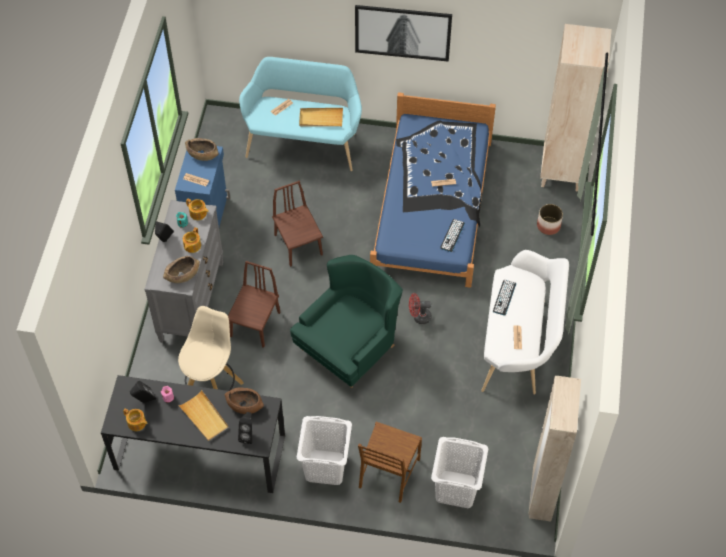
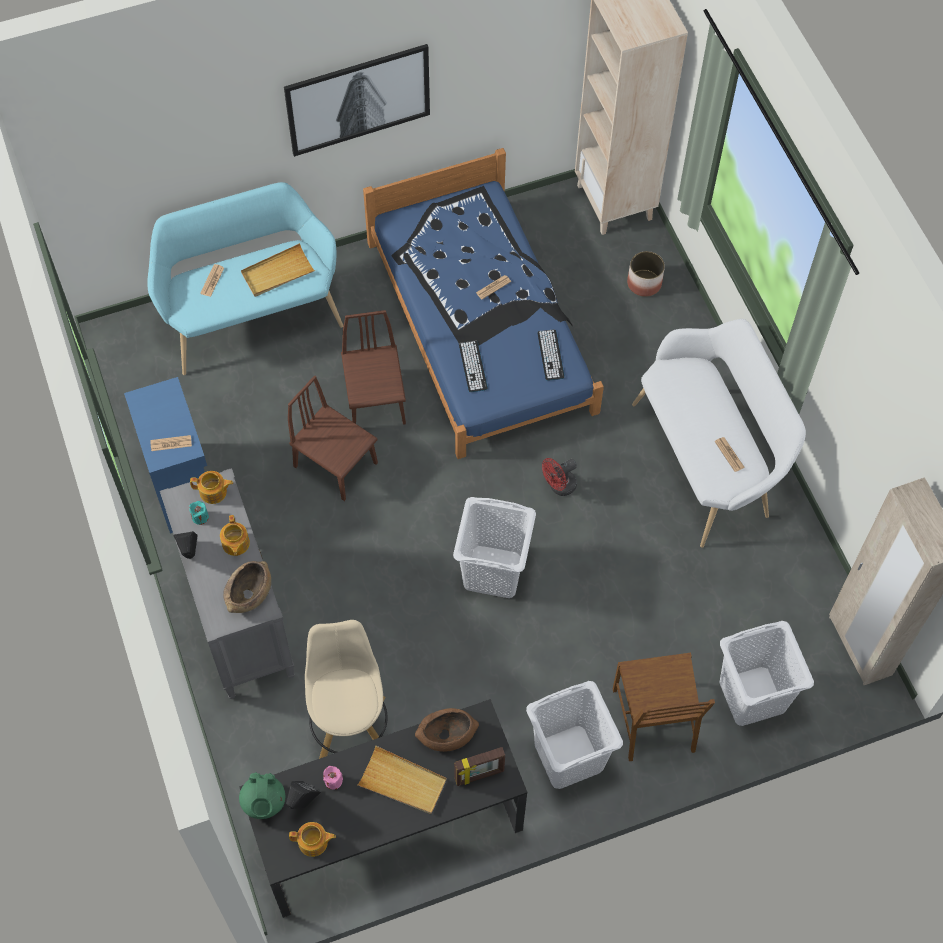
camera: 30 degrees left, 5 degrees up
(124, 389) = (263, 802): none -> green teapot
(202, 154) = (155, 401): brown bowl -> none
(248, 435) = (479, 775): black speaker -> picture frame
(255, 324) = (348, 606): brown chair -> brown chair (375, 400)
(350, 345) = (493, 571): green armchair -> white laundry basket
(504, 297) = (678, 408): keyboard -> keyboard (473, 366)

